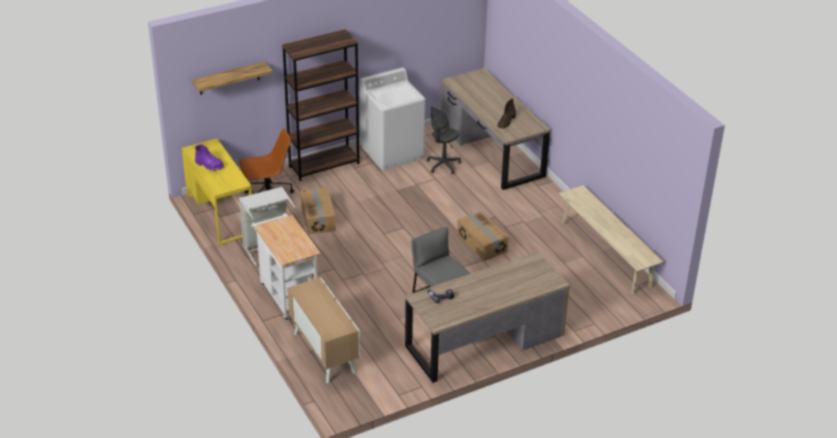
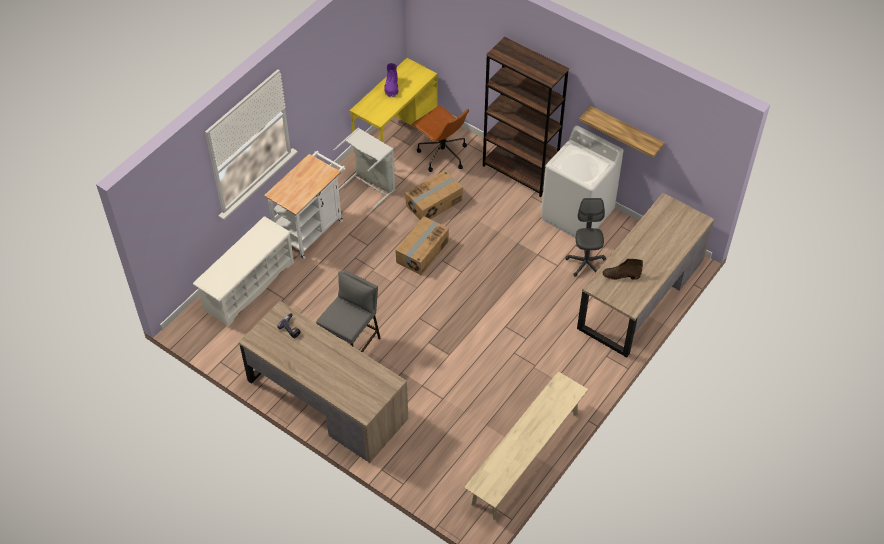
camera: 65 degrees right, 15 degrees up
(229, 78) = (455, 30): shelf -> shelf (626, 131)
(323, 353) = (248, 286): cabinet -> white shoe rack
(443, 165) = (585, 263): grey office chair -> grey office chair turned 75 degrees clockwise
(481, 243) = (475, 343): cardboard box -> cardboard box (422, 252)

